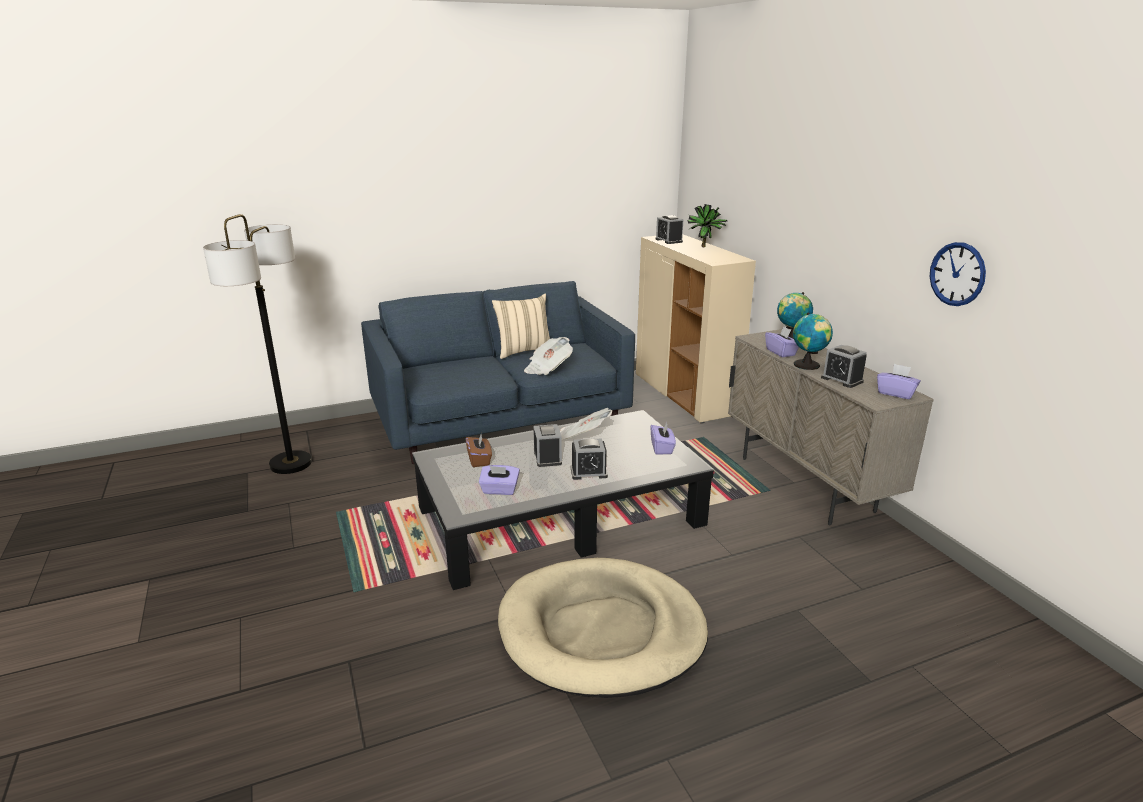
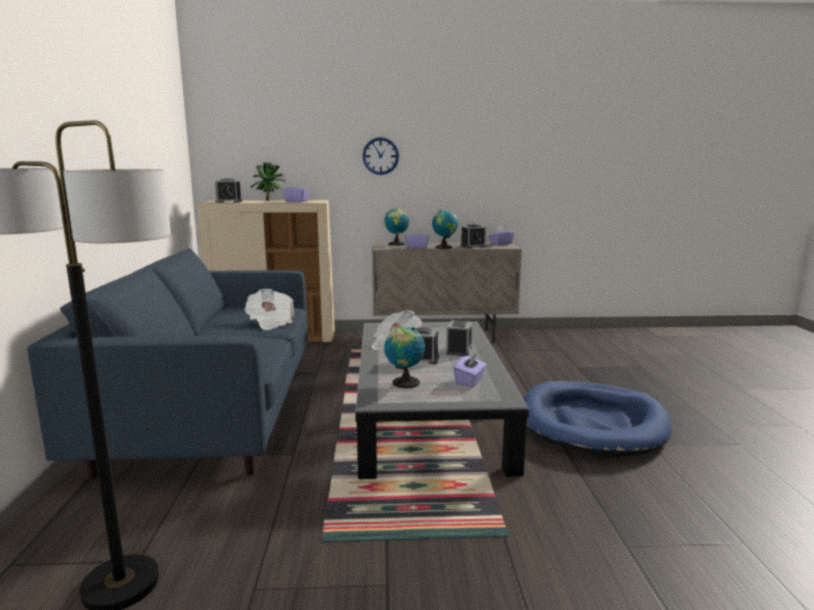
camera: 70 degrees left, 10 degrees down
(479, 460) = (404, 383): brown tissue box -> globe
(523, 351) = (208, 325): beige pillow -> none
(601, 631) = (592, 423): beige dog bed -> blue dog bed
(662, 448) = (436, 327): purple tissue box -> purple tissue box (296, 201)
(957, 274) = (509, 167): wall clock -> wall clock (380, 156)

